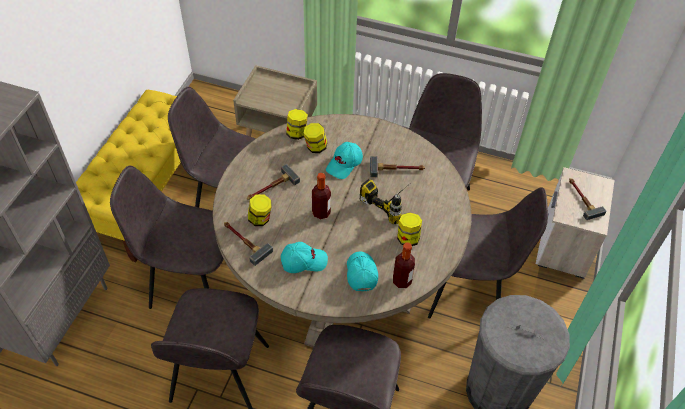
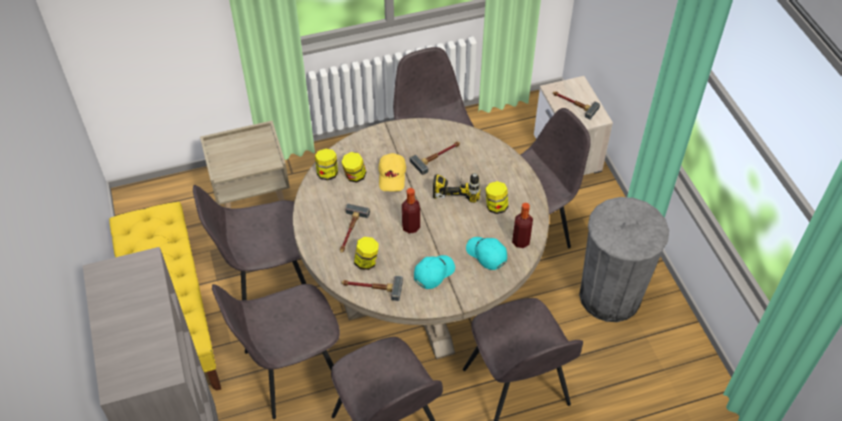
camera: 35 degrees left, 0 degrees up
(344, 164) = (392, 177): turquoise cap -> yellow cap

